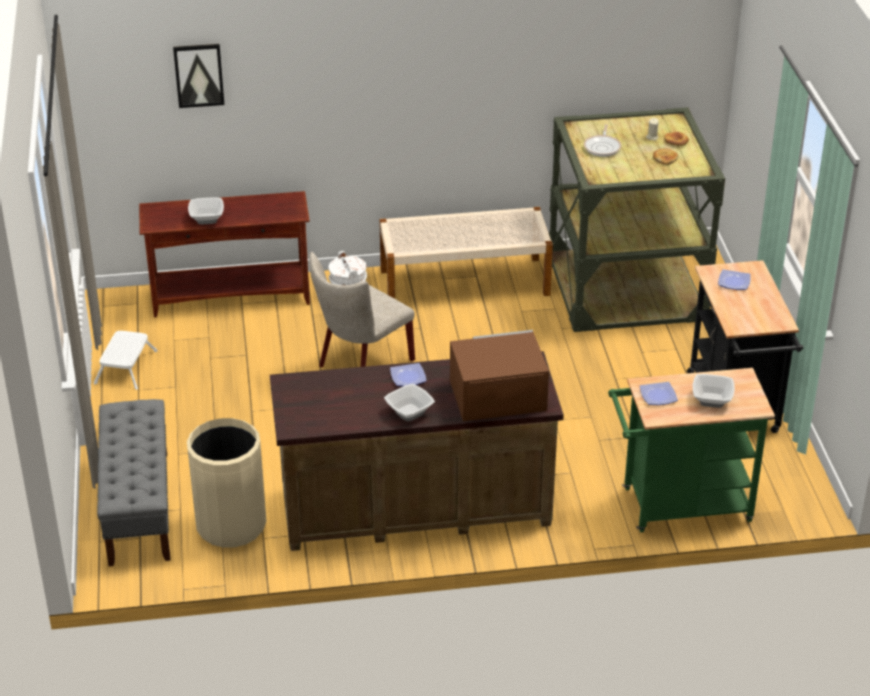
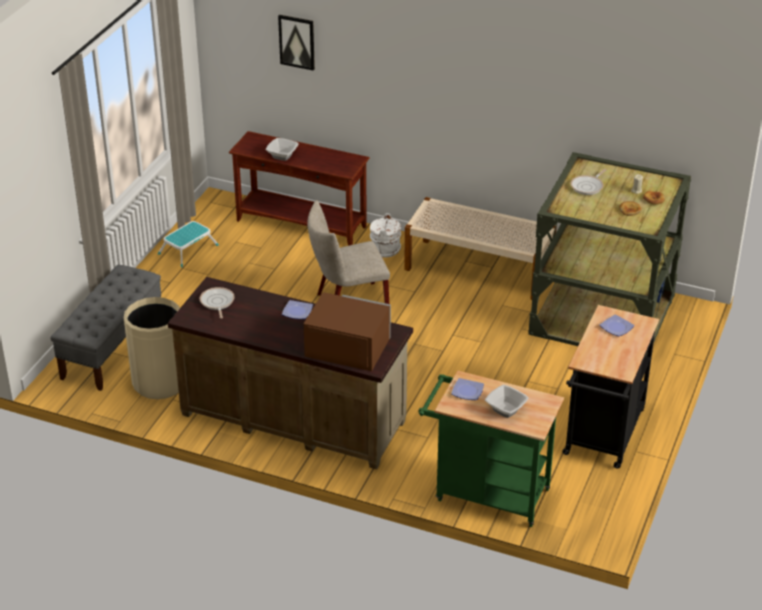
camera: 30 degrees right, 0 degrees up
(126, 367) = (188, 249): white step ladder -> turquoise step ladder
(310, 398) = (217, 302): none -> frying pan
(410, 412) = (274, 337): bowl -> none

